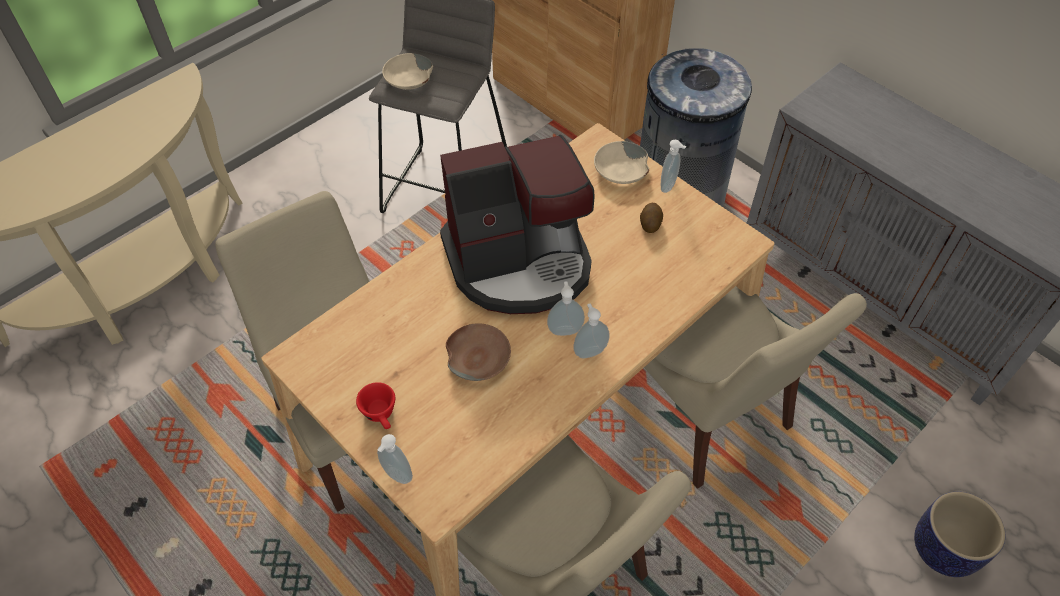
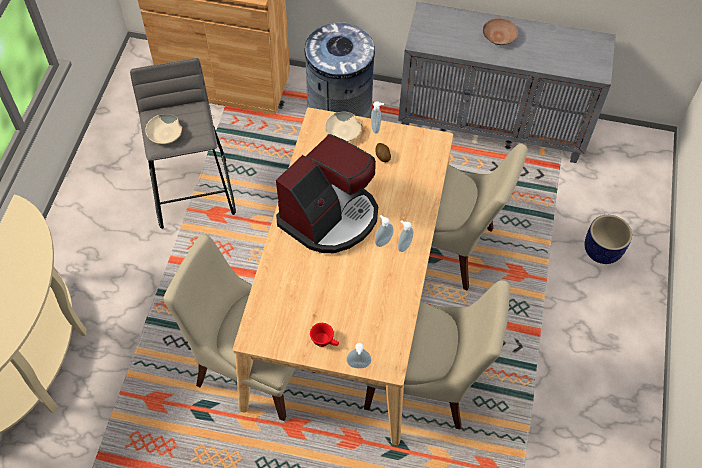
camera: 35 degrees left, 5 degrees up
(478, 358) = (350, 282): brown bowl -> brown bowl (498, 36)

